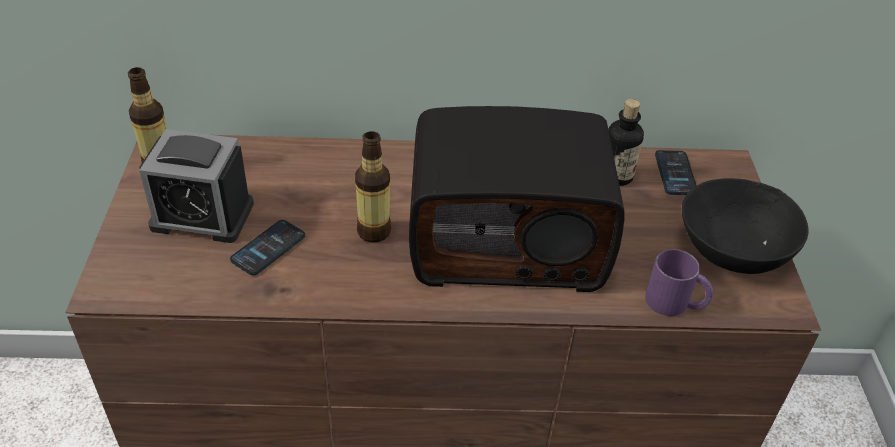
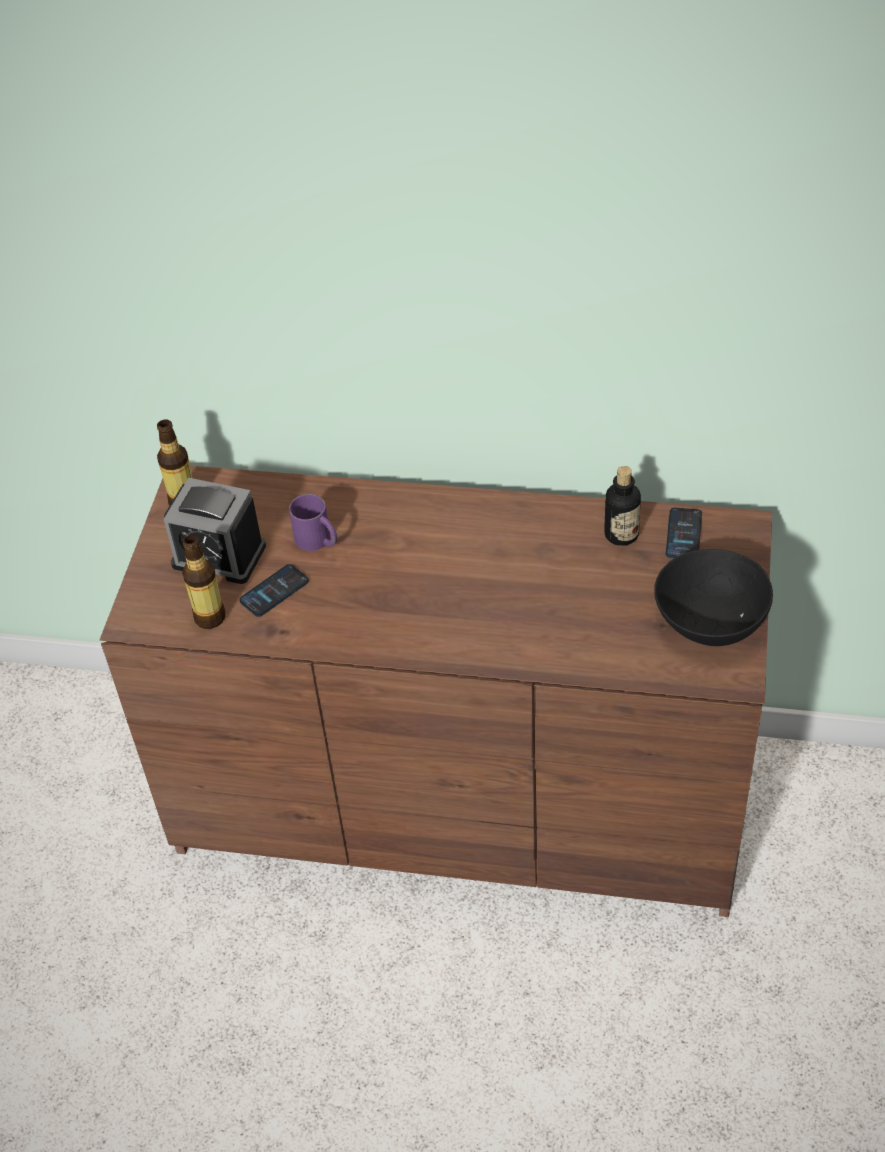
camera: 15 degrees right, 5 degrees up
(373, 231) = (371, 580): bottle -> bottle (210, 617)
(508, 239) = (495, 596): radio -> none
(675, 303) = (634, 669): purple mug -> purple mug (318, 541)

